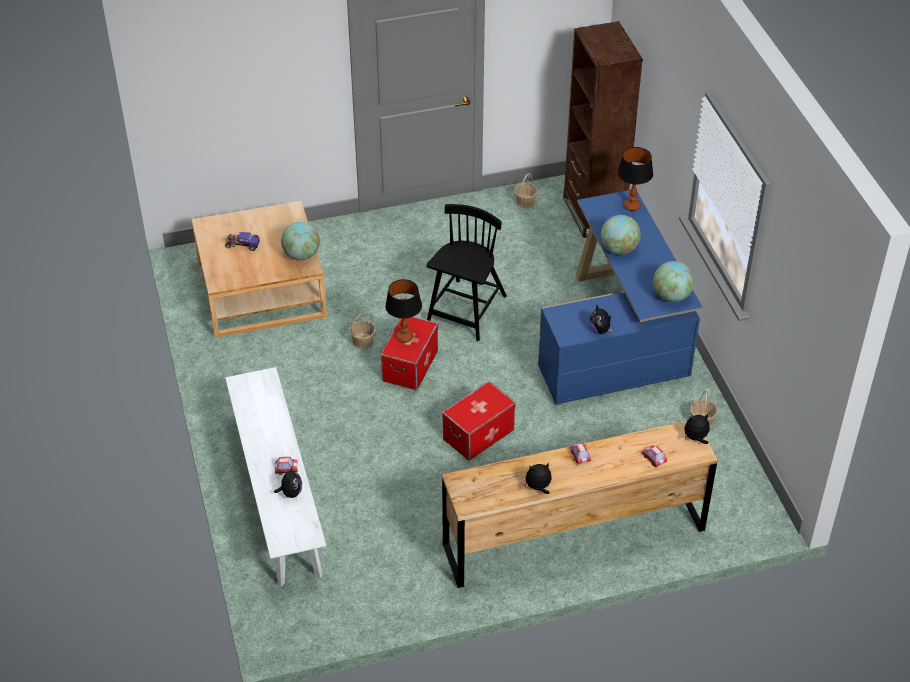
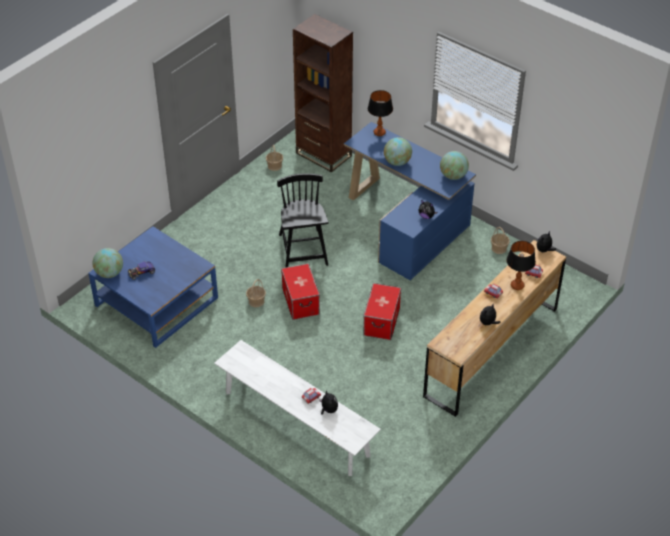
camera: 35 degrees left, 0 degrees up
(261, 289) = (156, 301): beige coffee table -> blue coffee table
(301, 255) = (189, 260): globe -> globe (109, 273)
(404, 337) = (296, 282): table lamp -> table lamp (517, 286)

